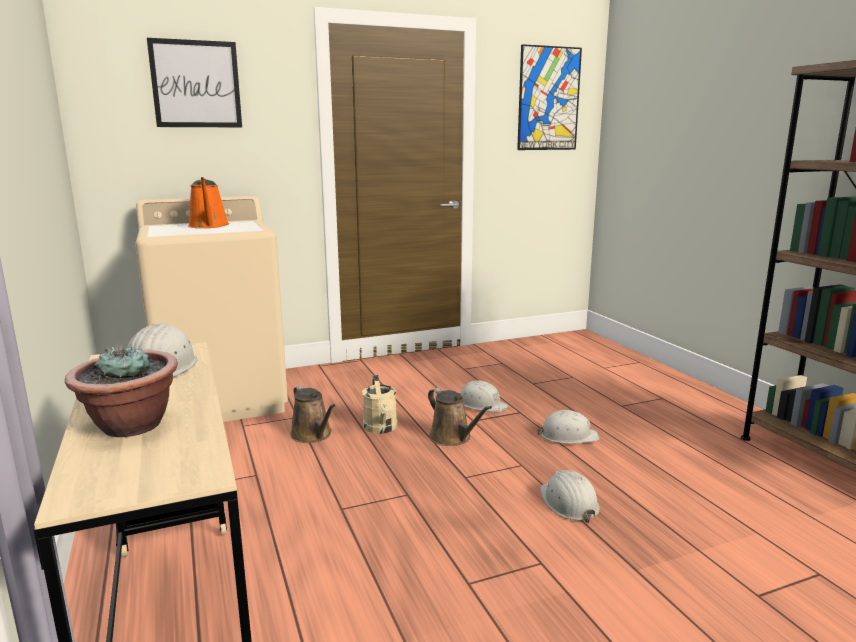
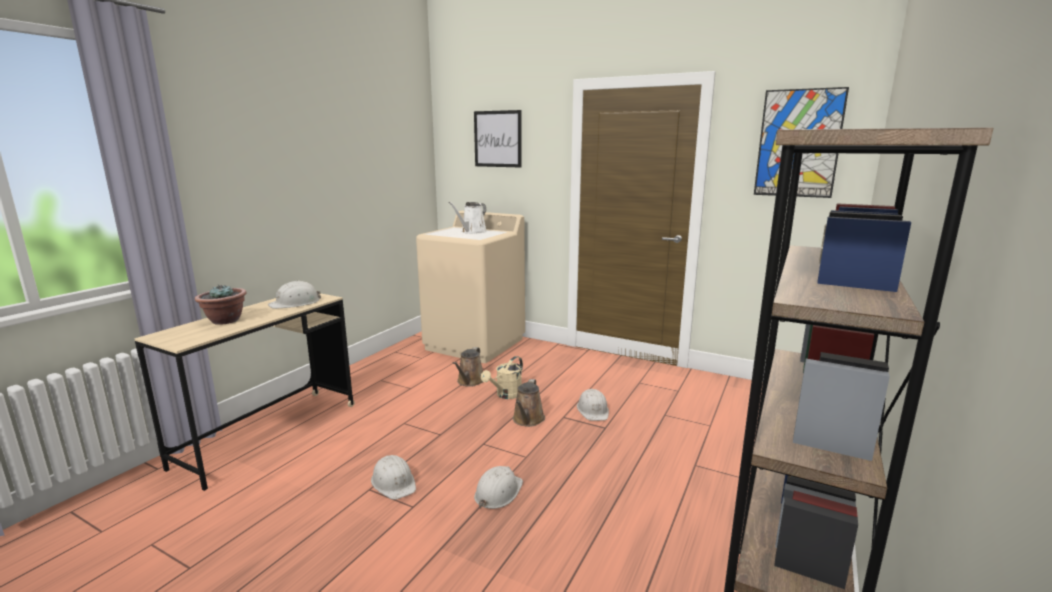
camera: 50 degrees right, 0 degrees up
(208, 226) = (472, 232): orange watering can -> white watering can
(568, 436) = (598, 459): white hard hat -> white hard hat (394, 482)

